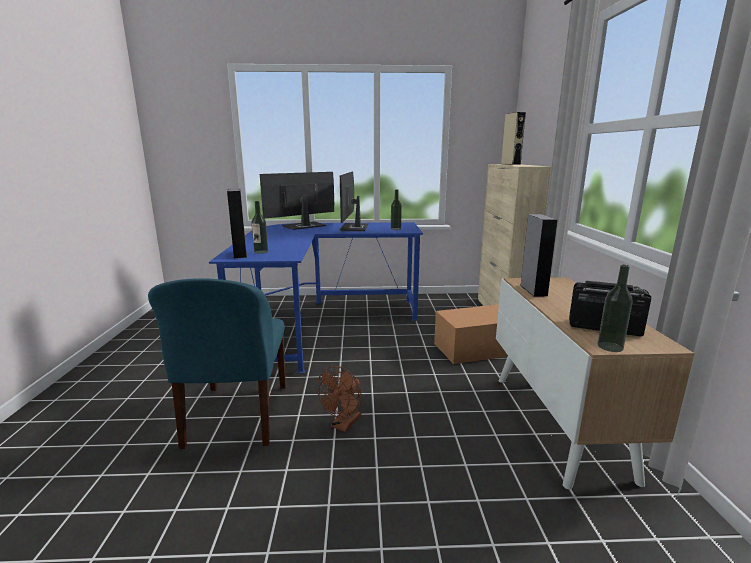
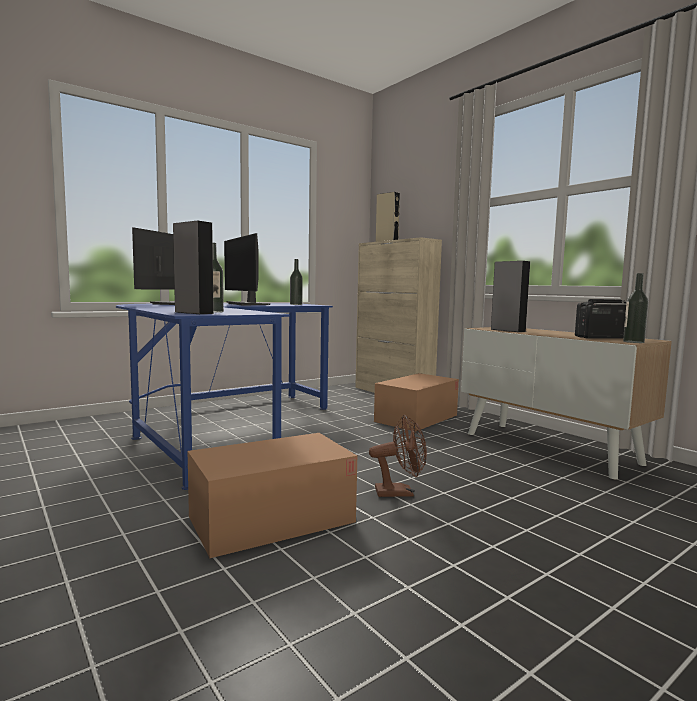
camera: 35 degrees left, 10 degrees down
(237, 416) = (272, 519): blue chair -> cardboard box
(343, 425) = (400, 492): brown fan -> brown fan turned 90 degrees counterclockwise

